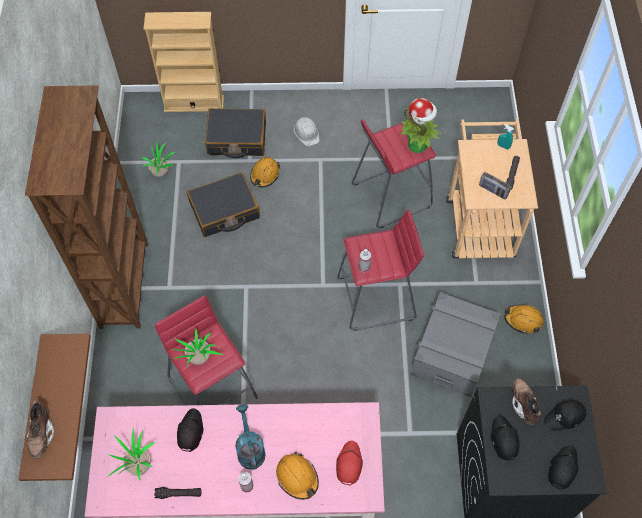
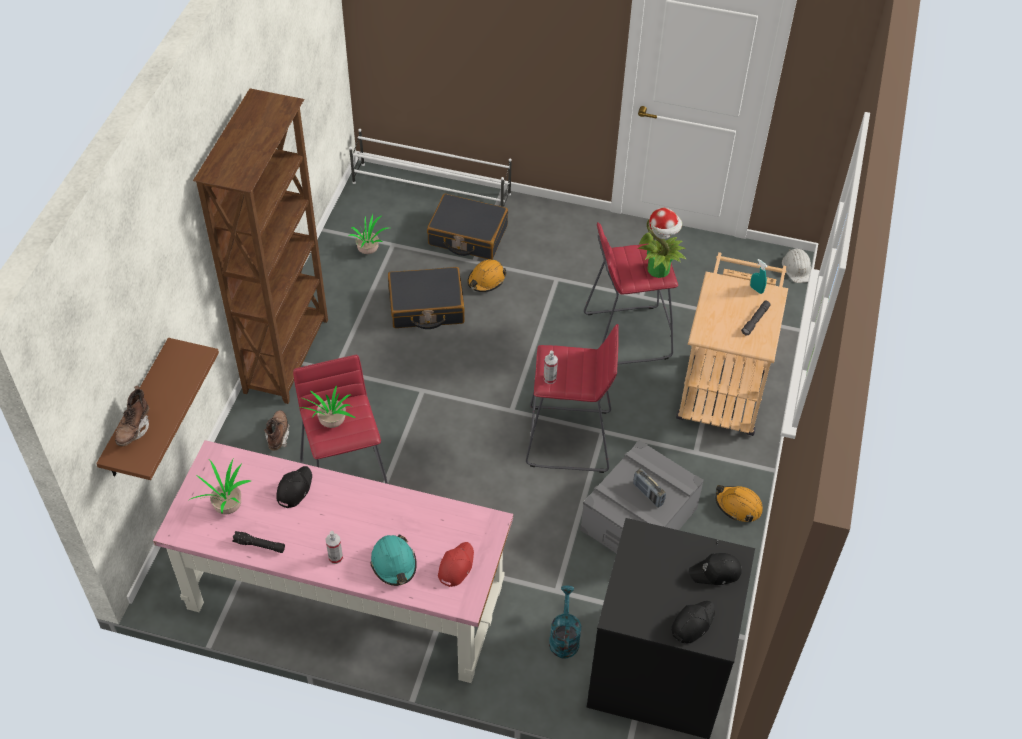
camera: 15 degrees right, 10 degrees down
(194, 103) = (432, 189): beige bookcase -> white shoe rack
(250, 448) = (352, 522): turquoise watering can -> turquoise watering can (564, 637)
(297, 477) = (394, 564): orange hard hat -> turquoise hard hat
(306, 133) = (551, 247): white hard hat -> white hard hat (797, 268)
(493, 190) = (726, 332): radio -> radio (648, 494)
(503, 439) = (635, 576): black cap -> none
(524, 404) = (672, 548): brown boot -> brown boot (278, 435)

